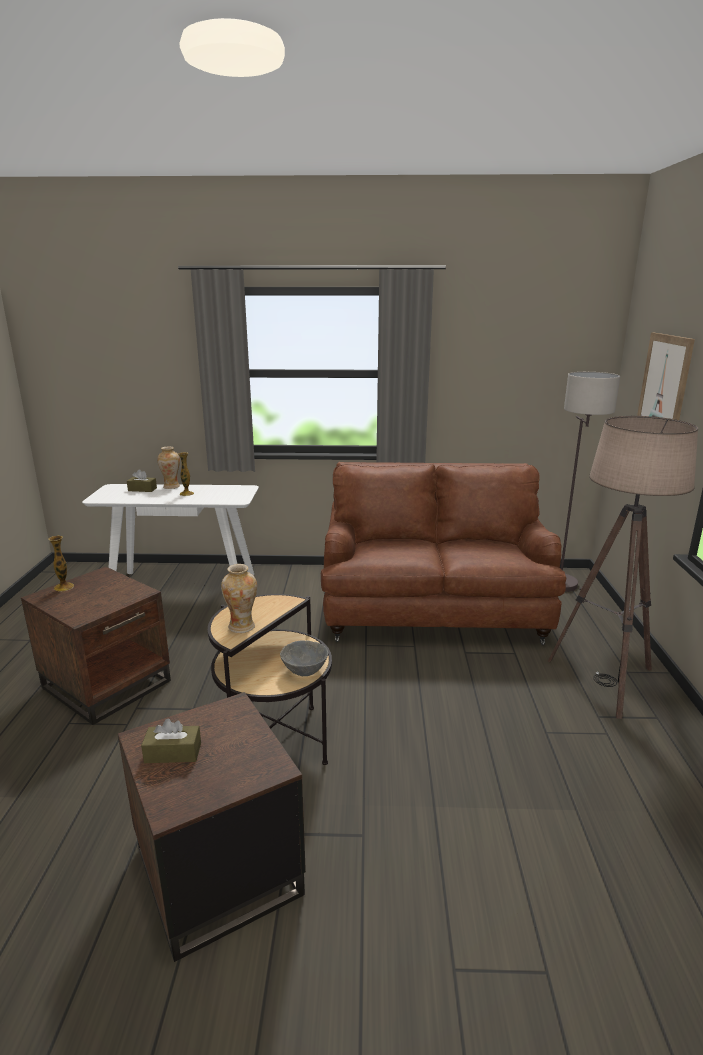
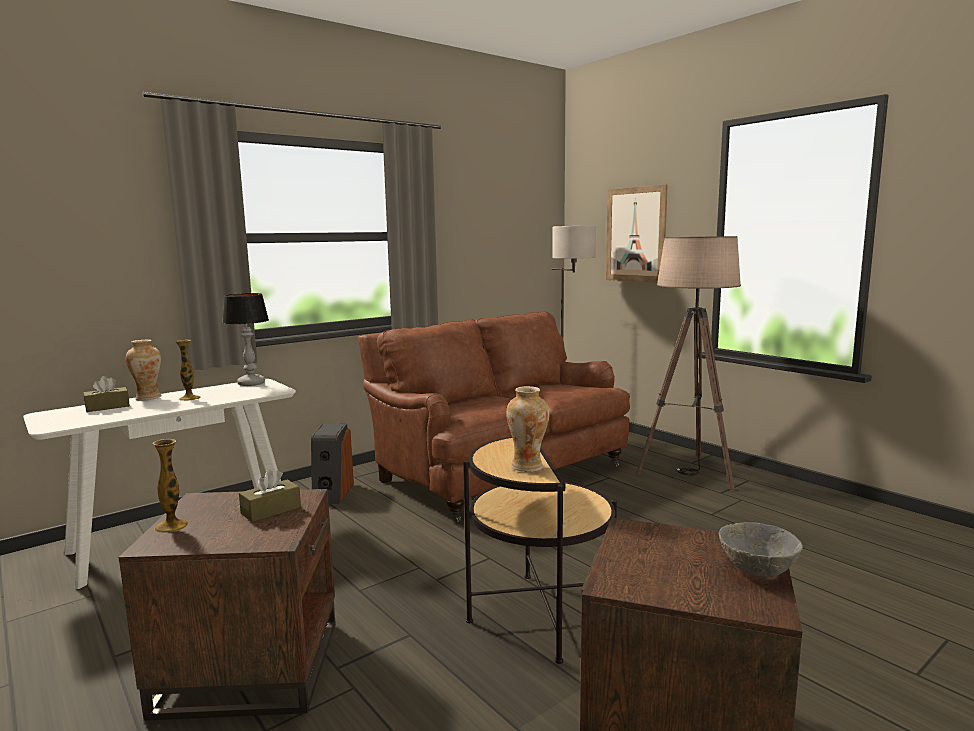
camera: 40 degrees left, 10 degrees down
(173, 753) = (668, 578): brown tissue box -> brown tissue box (271, 510)
(239, 489) = (252, 383): none -> table lamp
(296, 583) = (332, 493): none -> speaker
(304, 670) = (587, 501): grey bowl -> grey bowl (757, 569)

